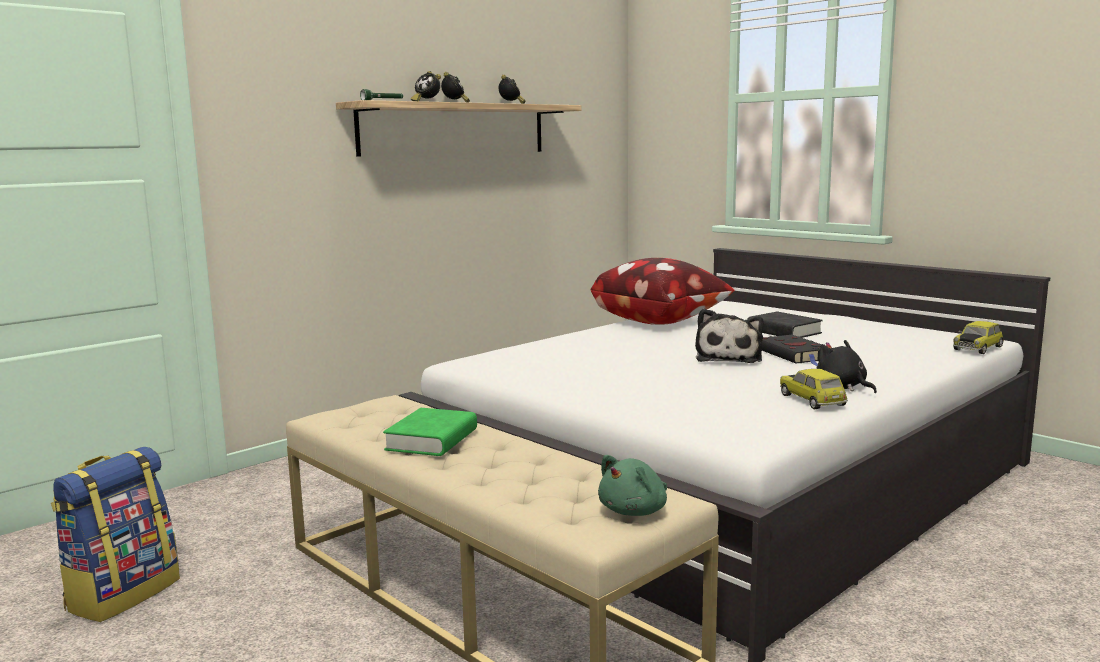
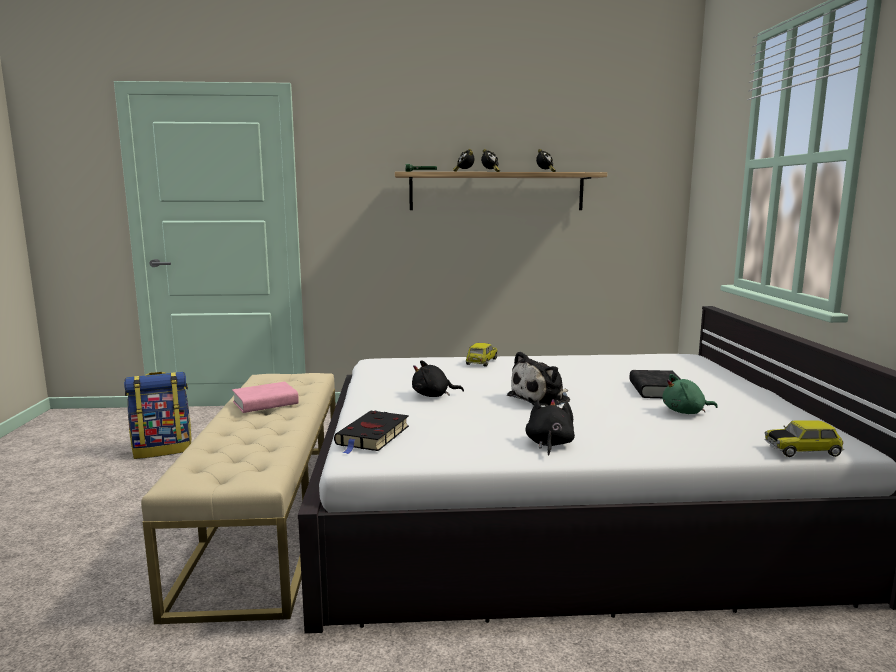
camera: 40 degrees right, 0 degrees up
(432, 440) = (265, 403): green book -> pink book
(634, 378) = (433, 395): none -> black plush toy
(635, 511) = (227, 477): green plush toy -> green plush toy (685, 412)
(659, 321) = (584, 360): pillow -> none
(794, 355) = (599, 409): black book -> black book (372, 436)
(813, 400) = (493, 445): toy car -> toy car (482, 362)

